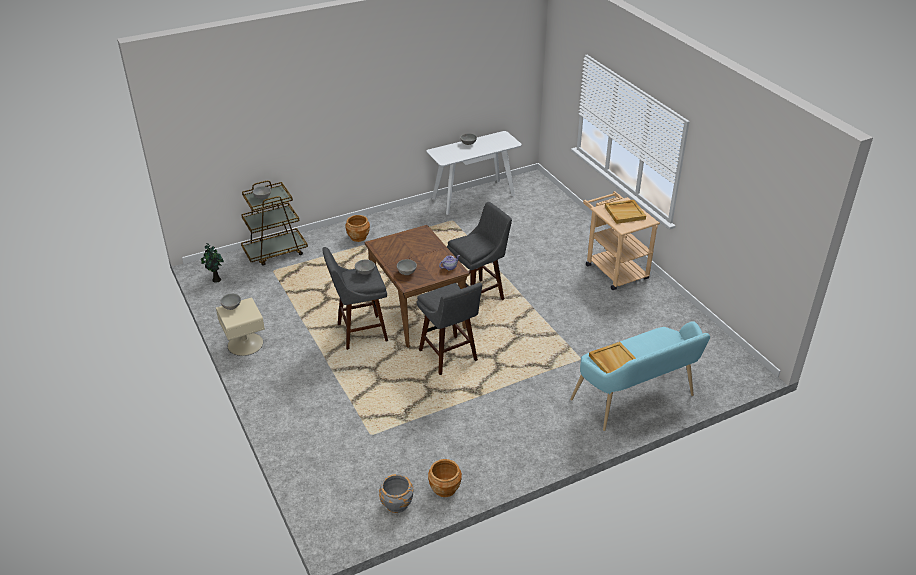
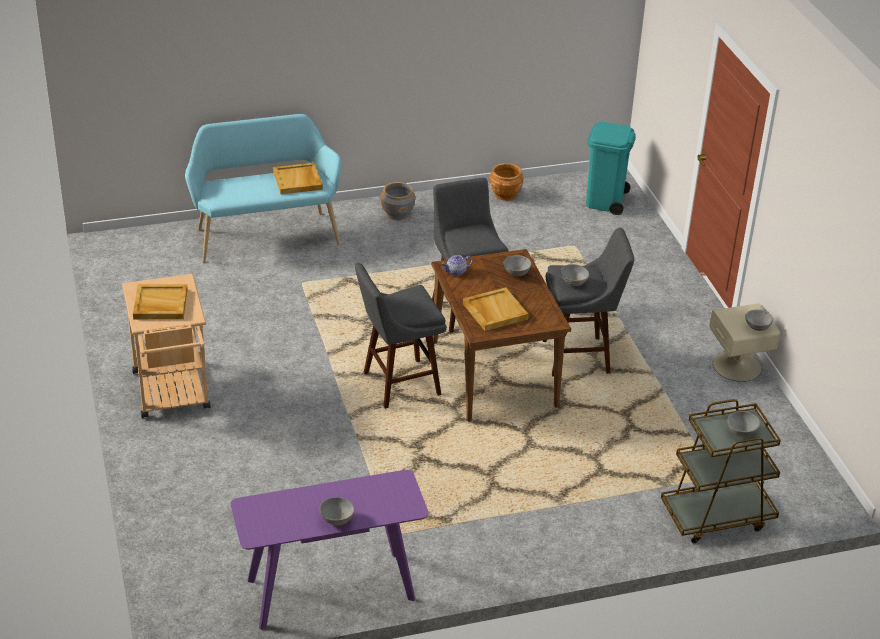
camera: 170 degrees left, 0 degrees up
(216, 279) = (807, 476): potted plant -> none
(345, 498) = (604, 201): none -> turquoise trash can
(358, 237) = (570, 525): brown planter -> none
(397, 504) = (554, 190): grey planter -> grey planter (397, 213)
(416, 245) = (494, 311): none -> beige tray
(473, 196) = (330, 590): white console table -> purple console table

